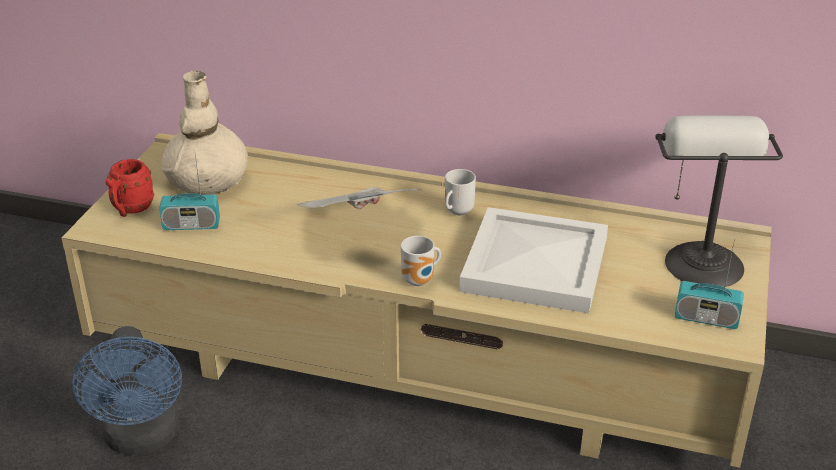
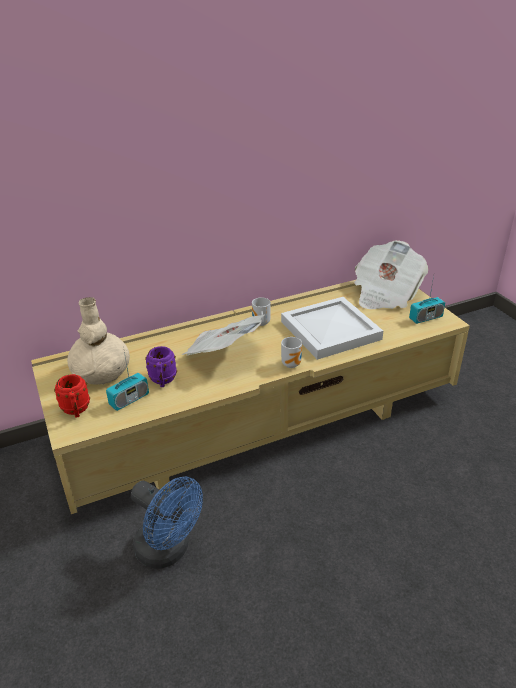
camera: 40 degrees left, 0 degrees up
(250, 223) = (163, 381): none -> purple mug
(698, 254) = (385, 294): table lamp -> newspaper

